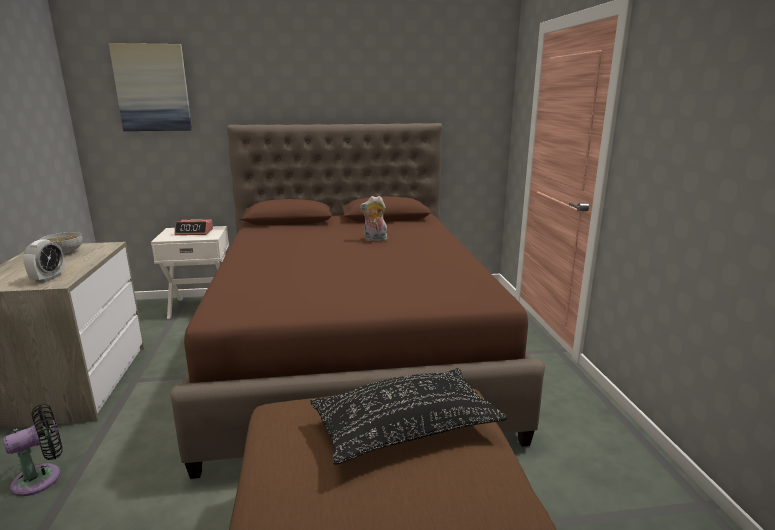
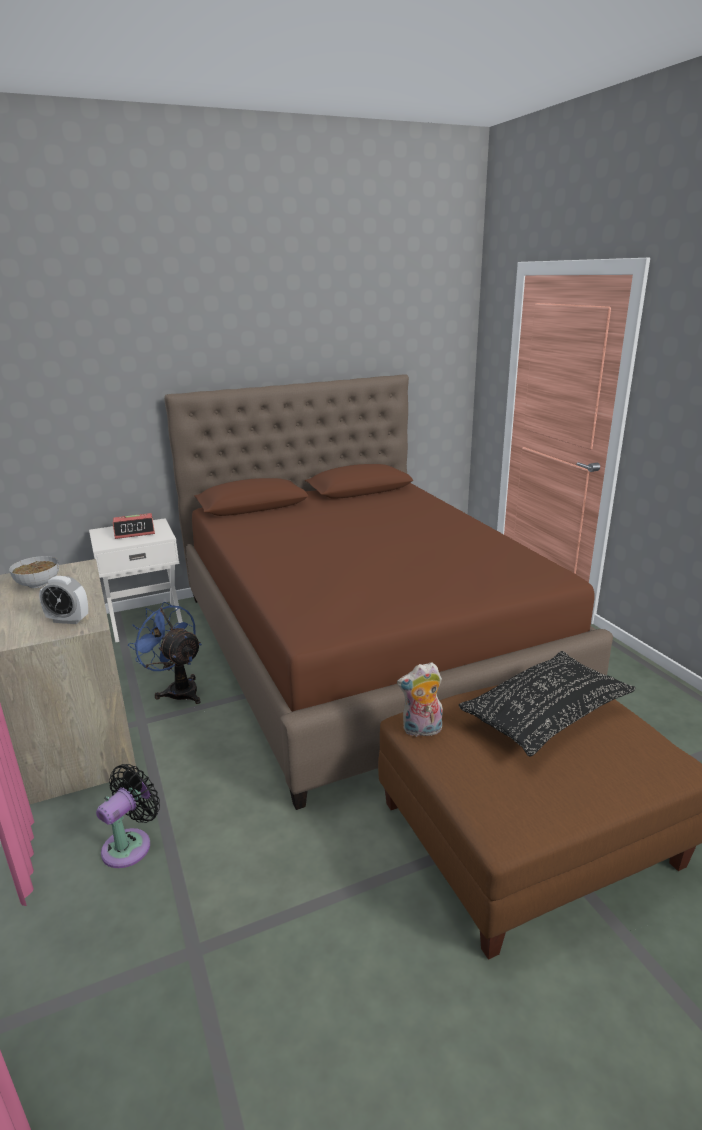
camera: 15 degrees left, 5 degrees up
(48, 278) = (68, 620): alarm clock -> alarm clock turned 105 degrees clockwise
(152, 88) = (63, 354): picture -> none
(181, 360) = (177, 689): none -> blue fan
(374, 240) = (377, 521): plush toy -> plush toy (421, 730)

